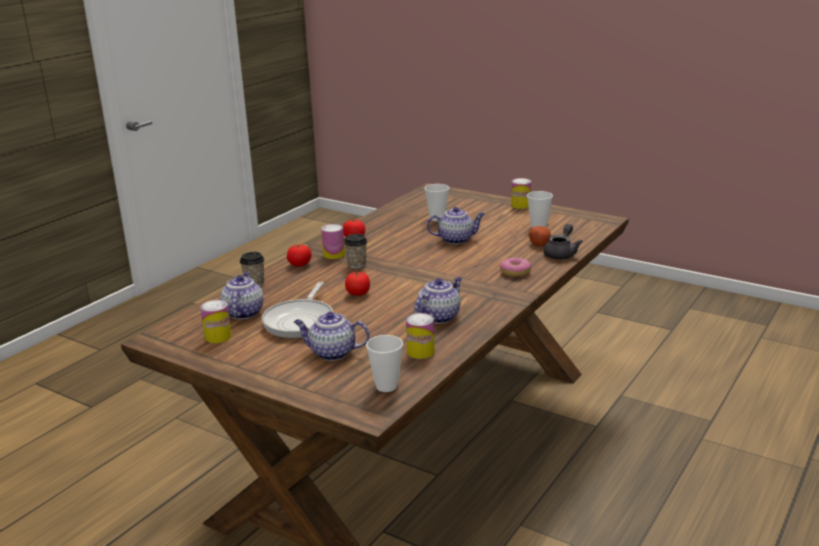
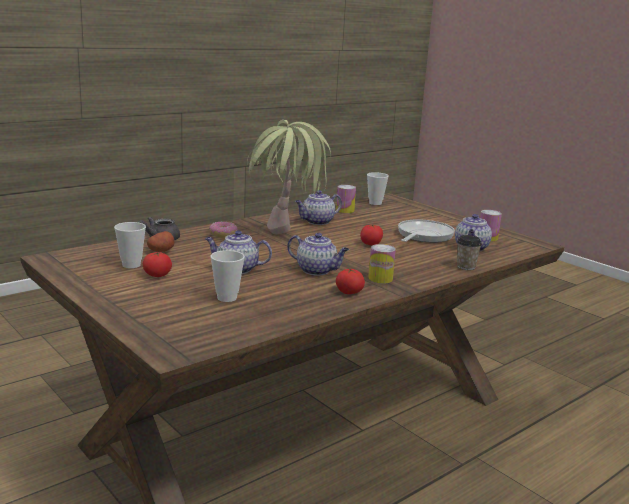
camera: 165 degrees left, 5 degrees down
(300, 264) = (419, 276): tomato -> tomato (157, 275)
(332, 353) = (403, 218): teapot -> teapot (317, 271)
(356, 264) = (360, 265): cup -> none
(447, 277) = (285, 241): none -> potted plant
(520, 205) = (97, 294): can -> none

